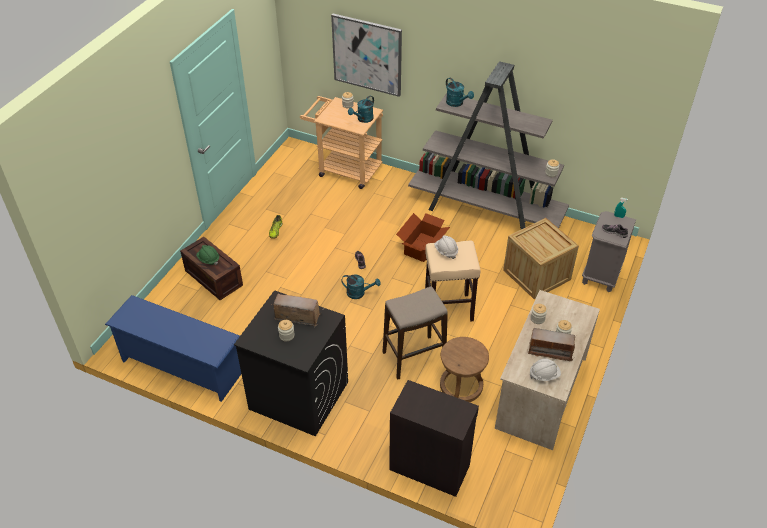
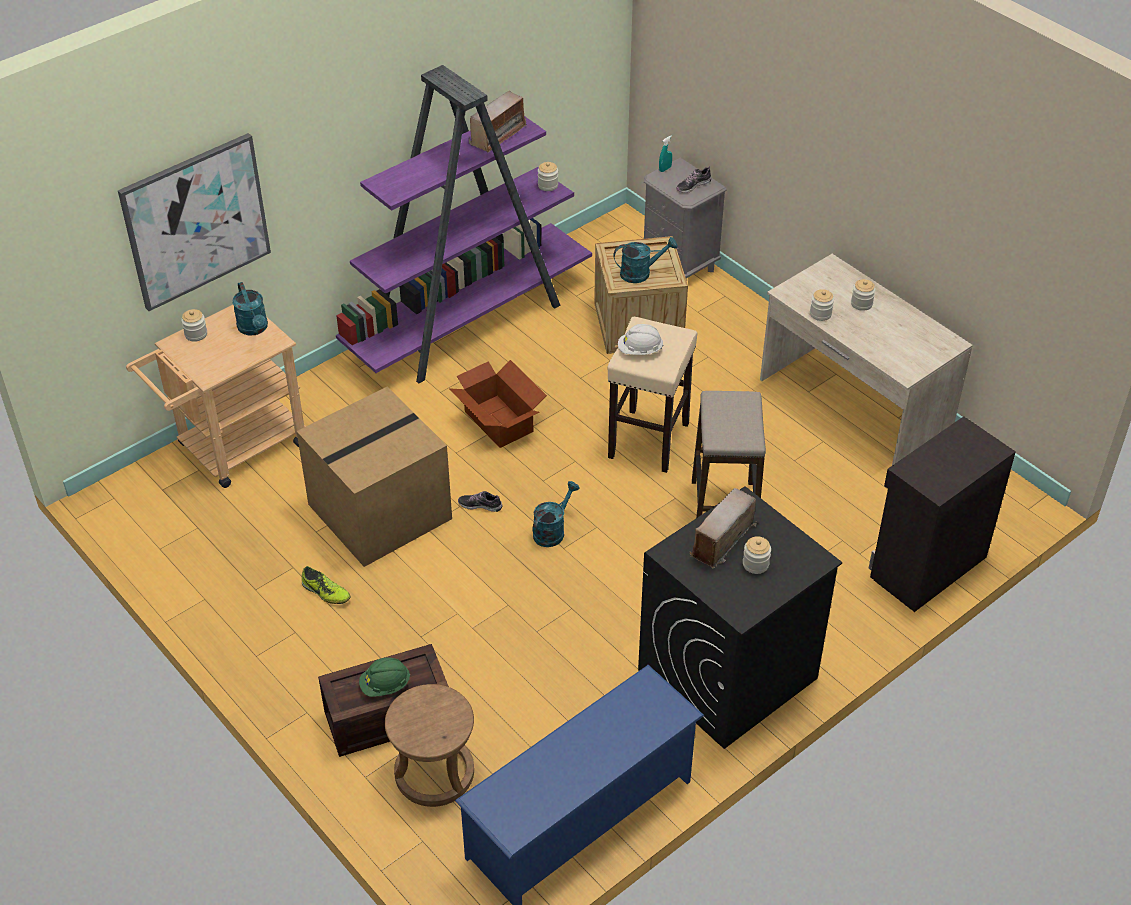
camera: 65 degrees left, 0 degrees up
(334, 229) = (379, 513): none -> cardboard box
(457, 103) = (399, 181): turquoise watering can -> turquoise watering can (641, 273)
(461, 385) = (801, 481): brown stool -> brown stool (434, 773)
(486, 211) = (469, 322): grey bookcase -> purple bookcase
(544, 375) = (921, 346): white hard hat -> none
(550, 351) = (884, 325): radio -> radio (498, 135)

